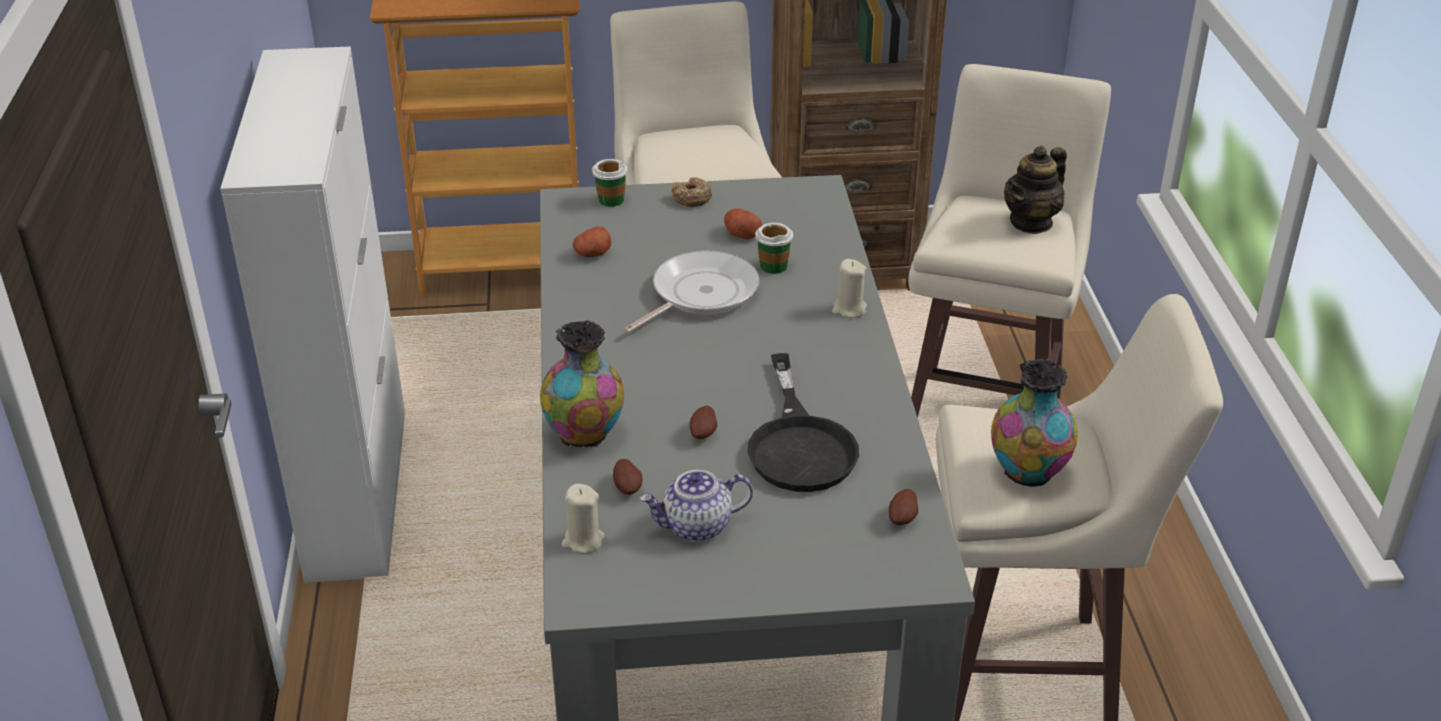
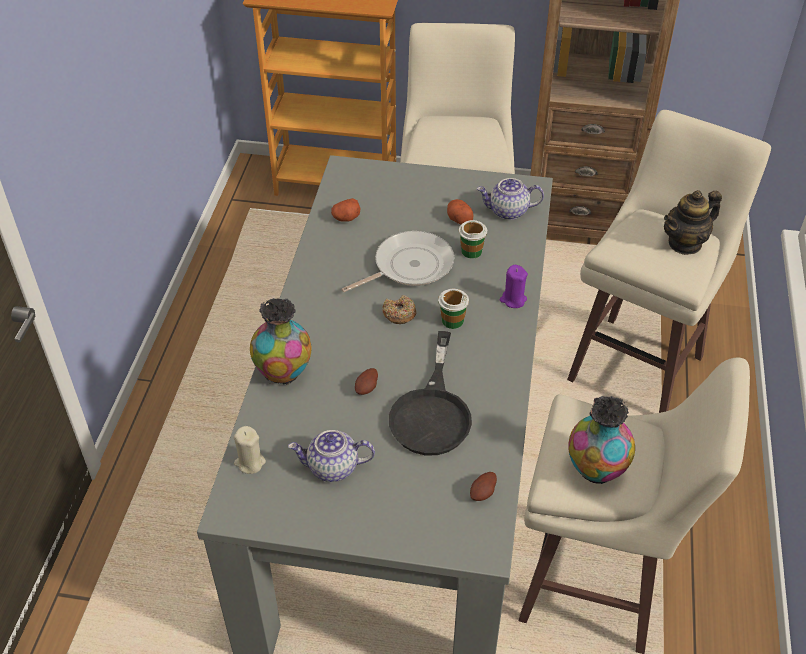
camera: 15 degrees right, 10 degrees up
(358, 492) = (187, 340): white cabinet -> none
(611, 200) = (376, 173): cup -> cup (452, 321)
(628, 487) = (297, 424): potato -> none
(692, 198) = (434, 181): donut -> donut (399, 314)
(801, 217) = (508, 211): none -> teapot
(849, 309) = (513, 300): beige candle -> purple candle

